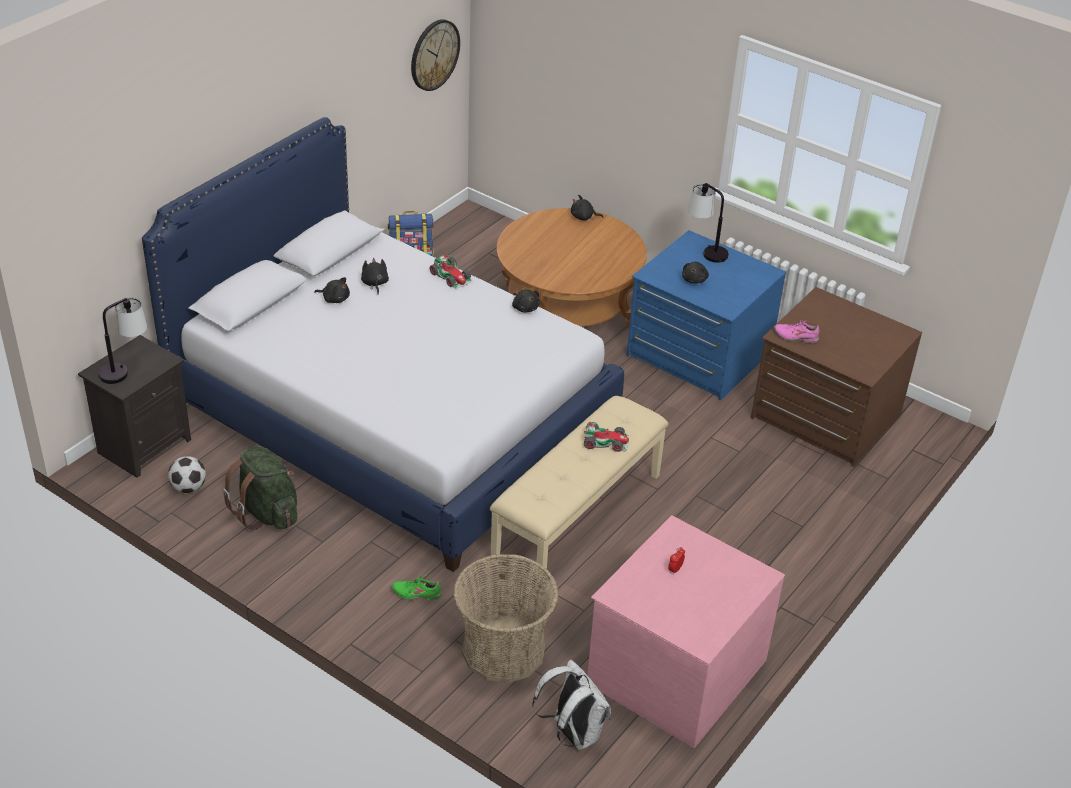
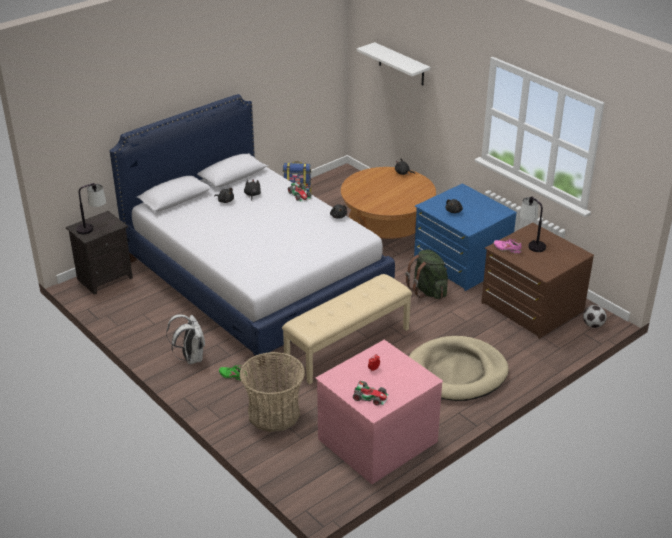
camera: 15 degrees right, 5 degrees down
(189, 488) = (121, 303): football -> football (593, 325)
(267, 513) = (161, 322): green backpack -> green backpack (428, 291)
(434, 54) = (321, 66): wall clock -> none
(572, 46) = (401, 64): none -> white shelf
(572, 733) = (298, 465): white backpack -> white backpack (190, 358)
(605, 441) = (366, 297): toy car -> toy car (370, 396)
(705, 250) = (468, 195): table lamp -> table lamp (531, 243)
(754, 539) = (457, 372): none -> beige dog bed

